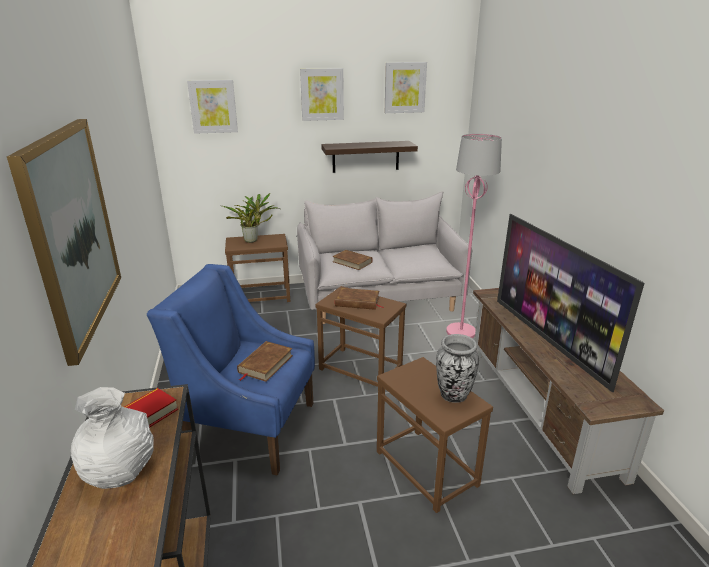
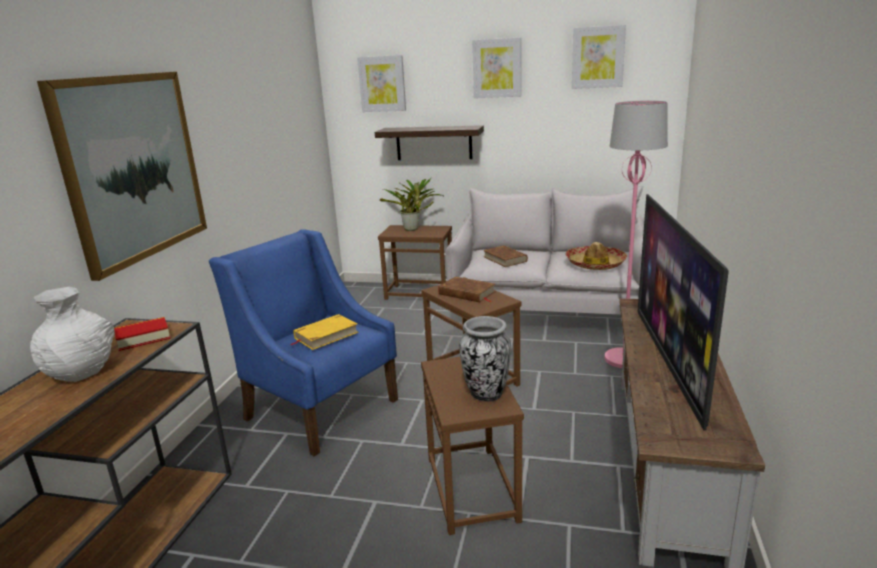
camera: 25 degrees right, 5 degrees down
(265, 364) = (326, 335): brown book -> yellow book
(365, 156) = (548, 141): shelf -> shelf (434, 143)
(424, 259) = (595, 264): none -> hat

